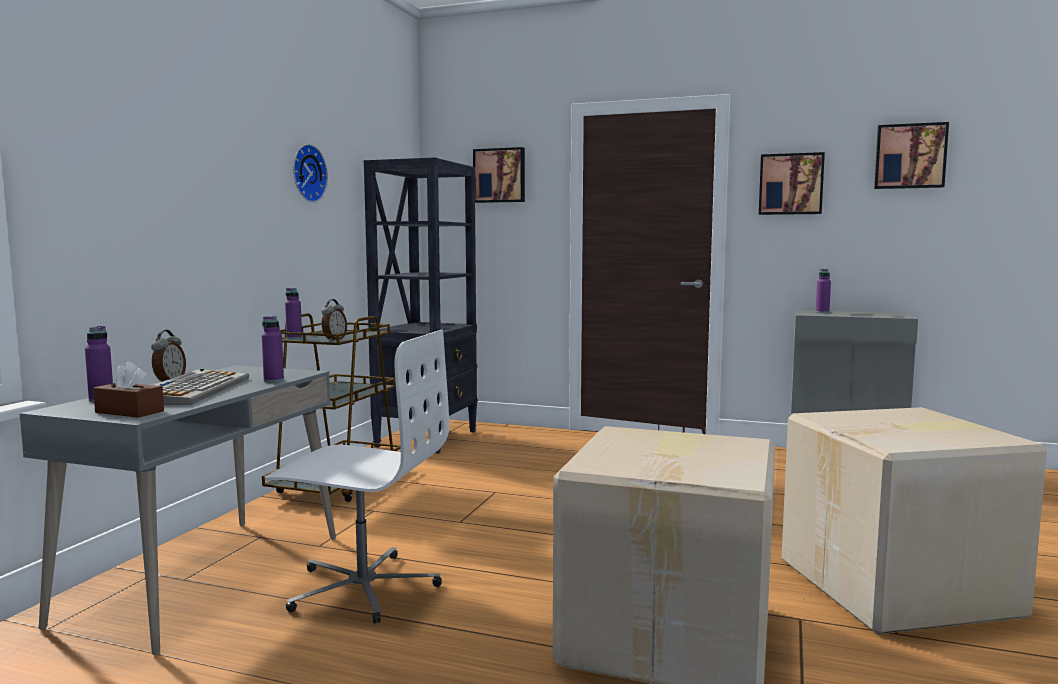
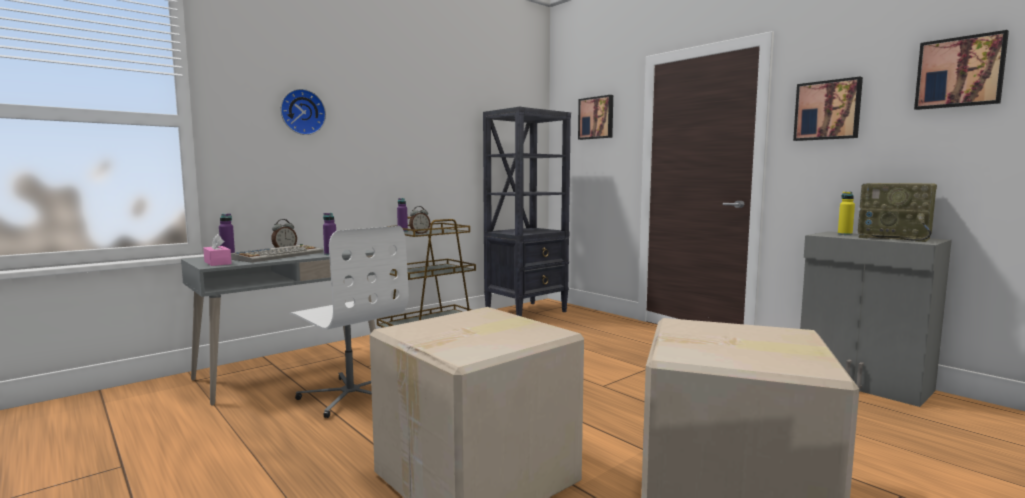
camera: 30 degrees right, 0 degrees up
(129, 412) = (217, 263): brown tissue box -> pink tissue box
(306, 173) = (430, 122): wall clock -> wall clock (302, 112)
(822, 312) = (844, 234): purple bottle -> yellow bottle
(869, 313) = (895, 238): none -> radio

